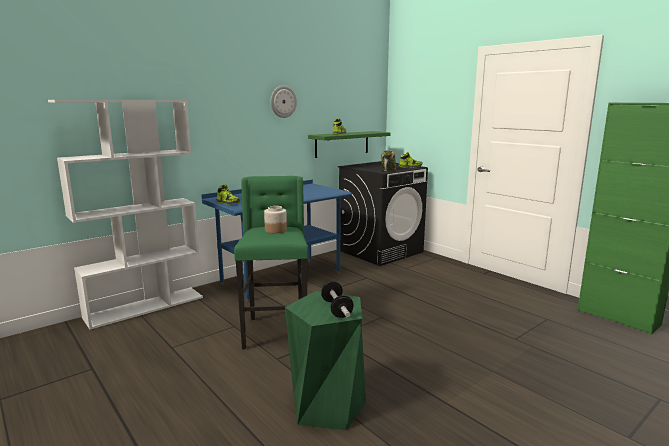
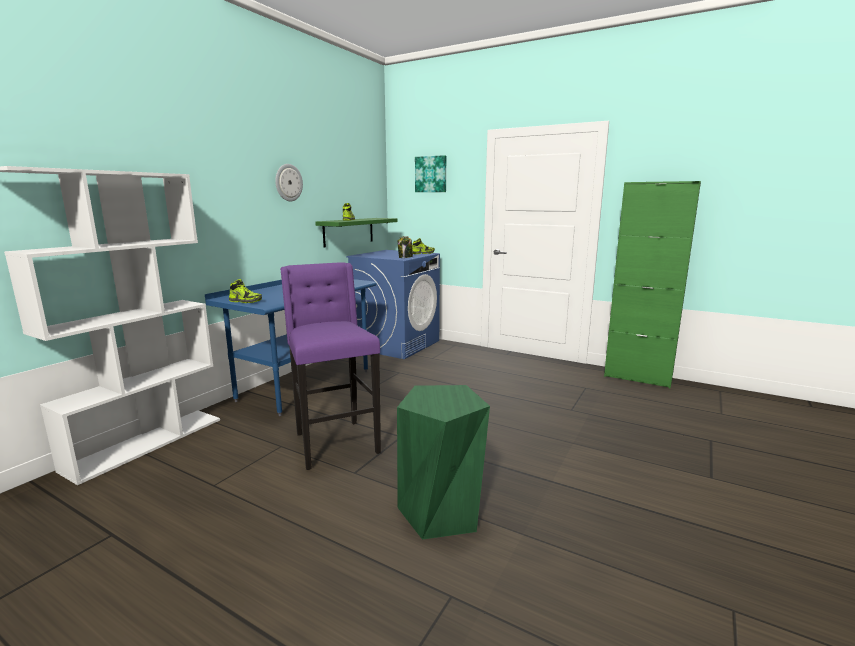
camera: 20 degrees left, 0 degrees up
(275, 230) = (330, 326): jar -> none
(276, 331) = (334, 443): green stool -> purple stool
(336, 309) = (455, 400): dumbbell -> none
(381, 251) = (396, 344): black washing machine -> blue washing machine
(425, 90) = (431, 174): none -> picture

